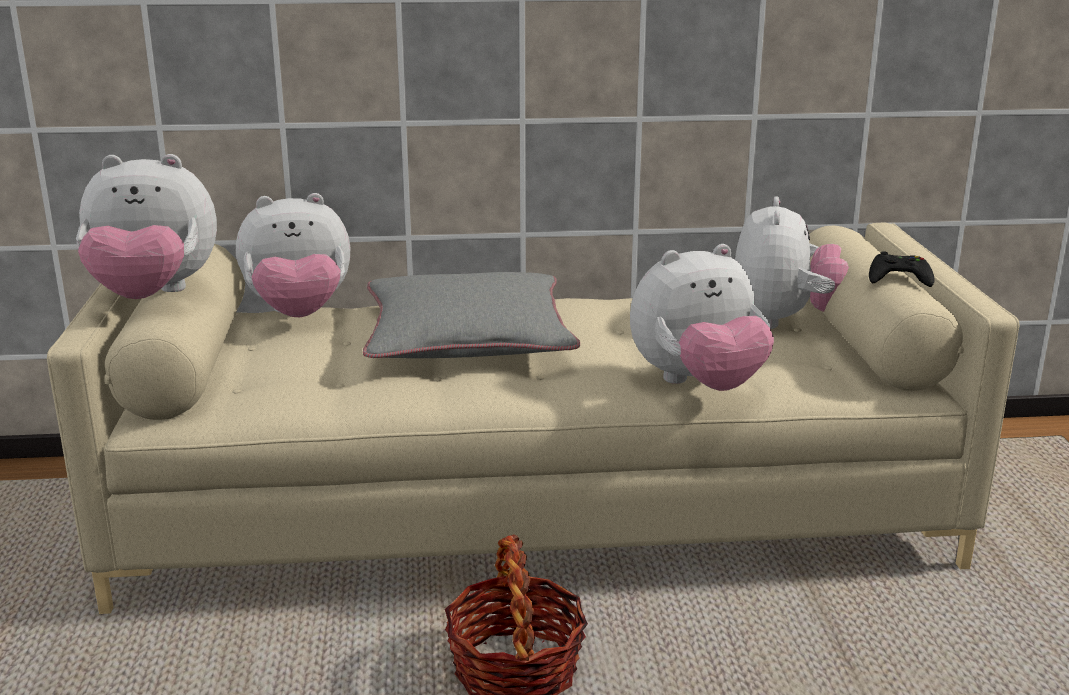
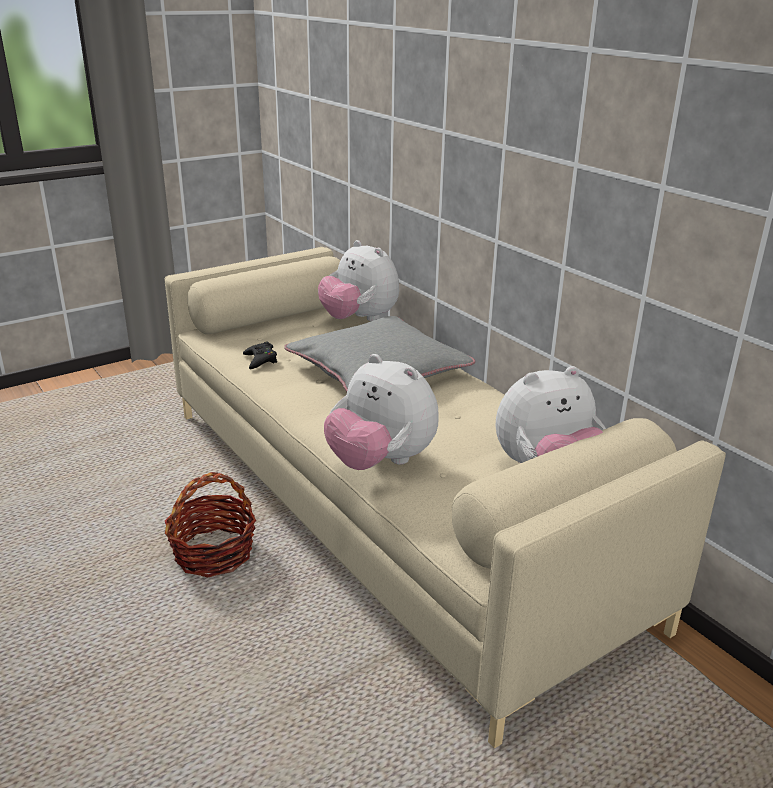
camera: 60 degrees right, 5 degrees up
(153, 296) = (244, 271): plush toy -> none
(899, 278) = (535, 470): black game controller -> black game controller (260, 360)

